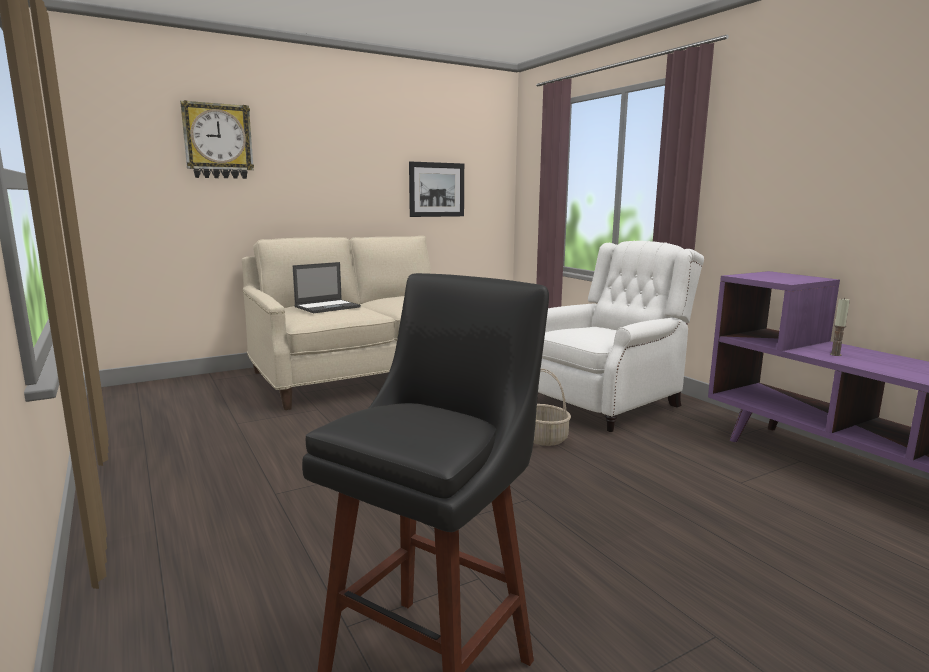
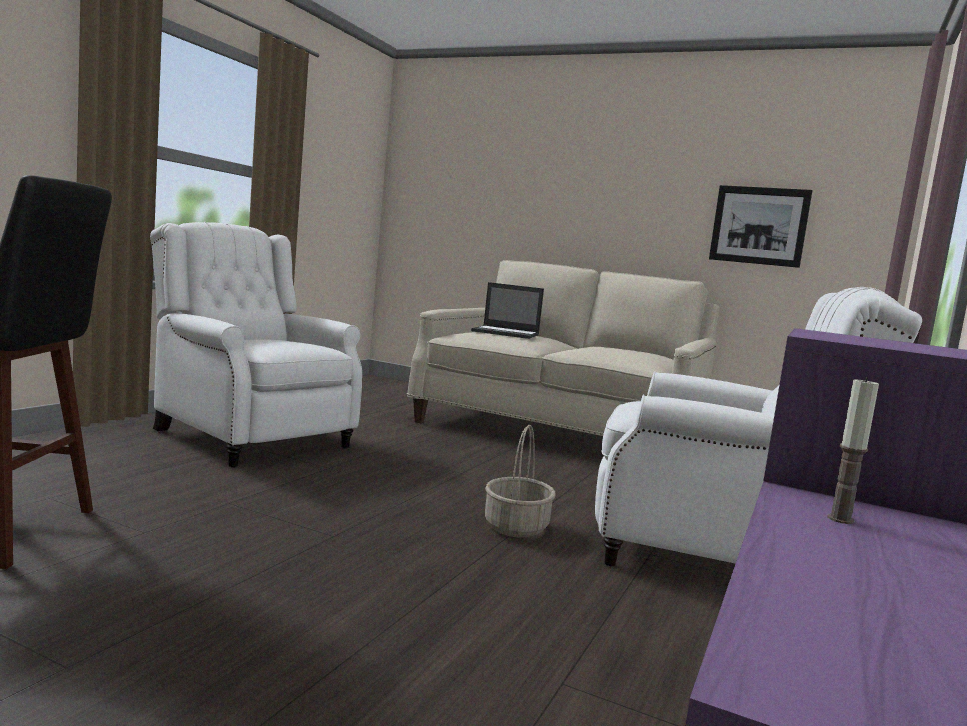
camera: 55 degrees right, 5 degrees down
(218, 141) = (503, 161): wall clock -> none
(251, 487) = (251, 438): none -> white armchair

